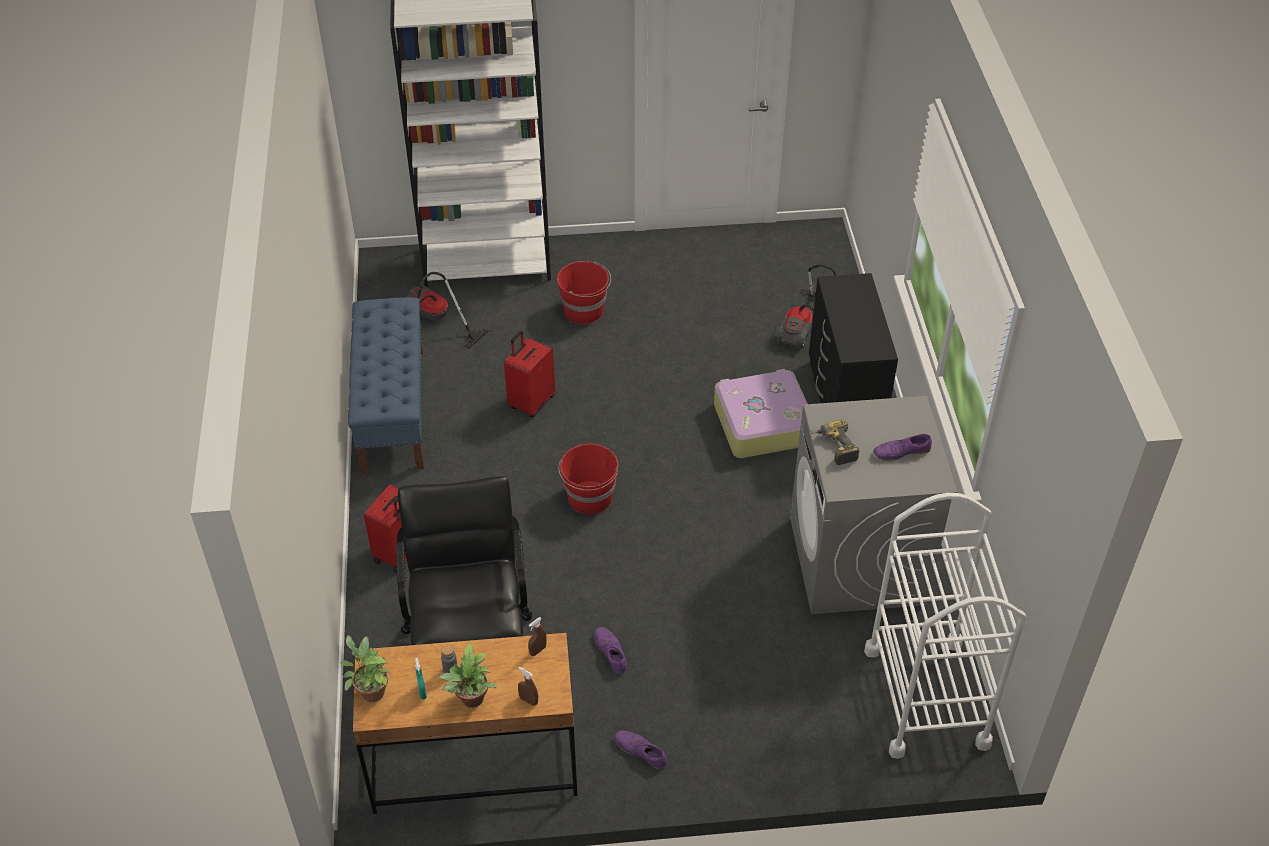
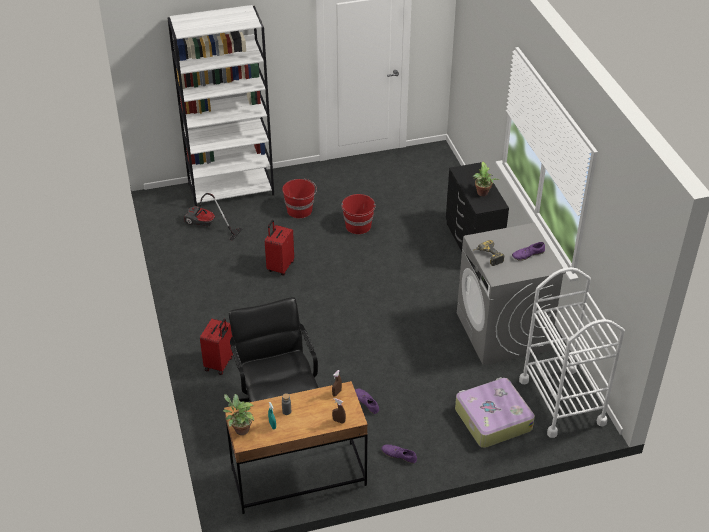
camera: 10 degrees left, 5 degrees down
(393, 410) = (193, 281): blue bench -> none
(471, 701) = (304, 426): potted plant -> potted plant (482, 194)
(590, 498) = (331, 317): red bucket -> red bucket (358, 226)
(761, 423) = (426, 262): suitcase -> suitcase (492, 419)
(802, 327) = (437, 205): vacuum cleaner -> none

